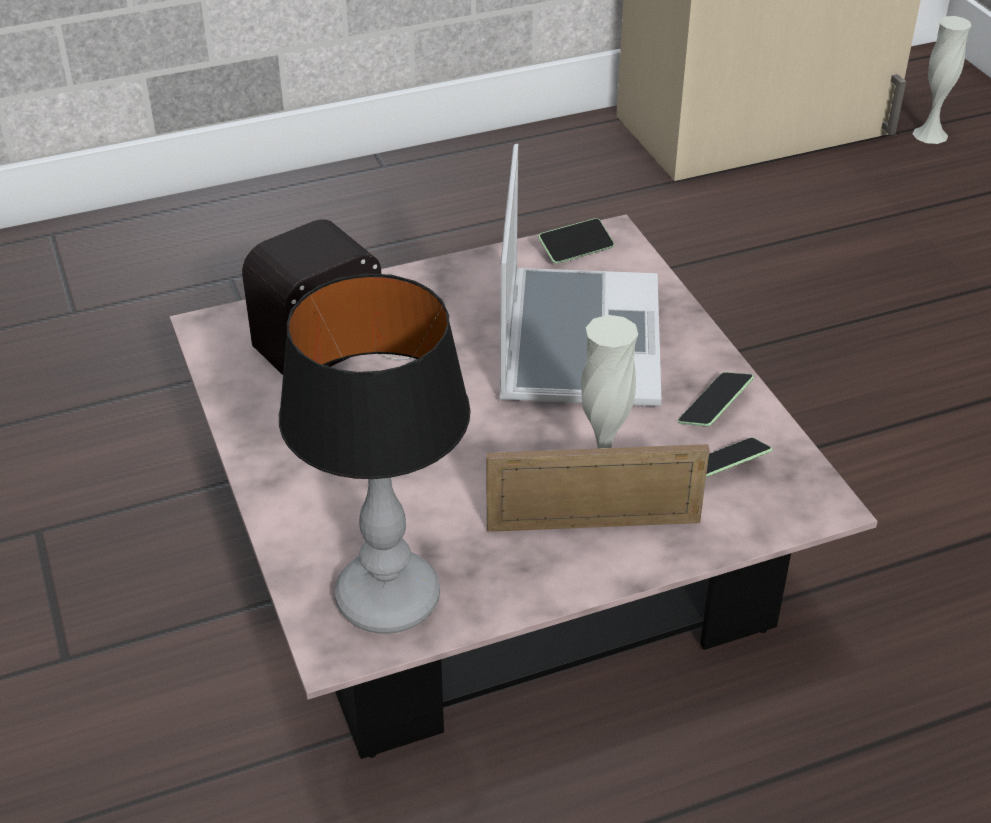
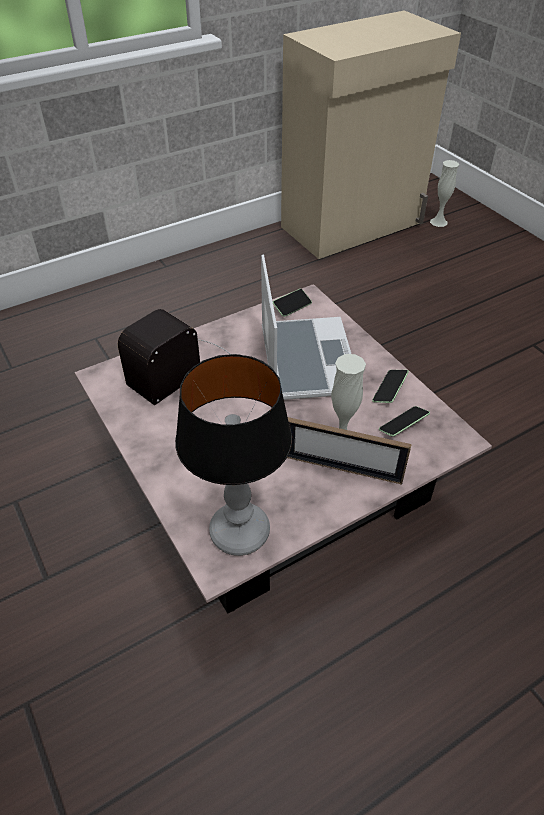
camera: 10 degrees left, 5 degrees up
(593, 524) = (342, 468): picture frame -> picture frame turned 150 degrees counterclockwise

